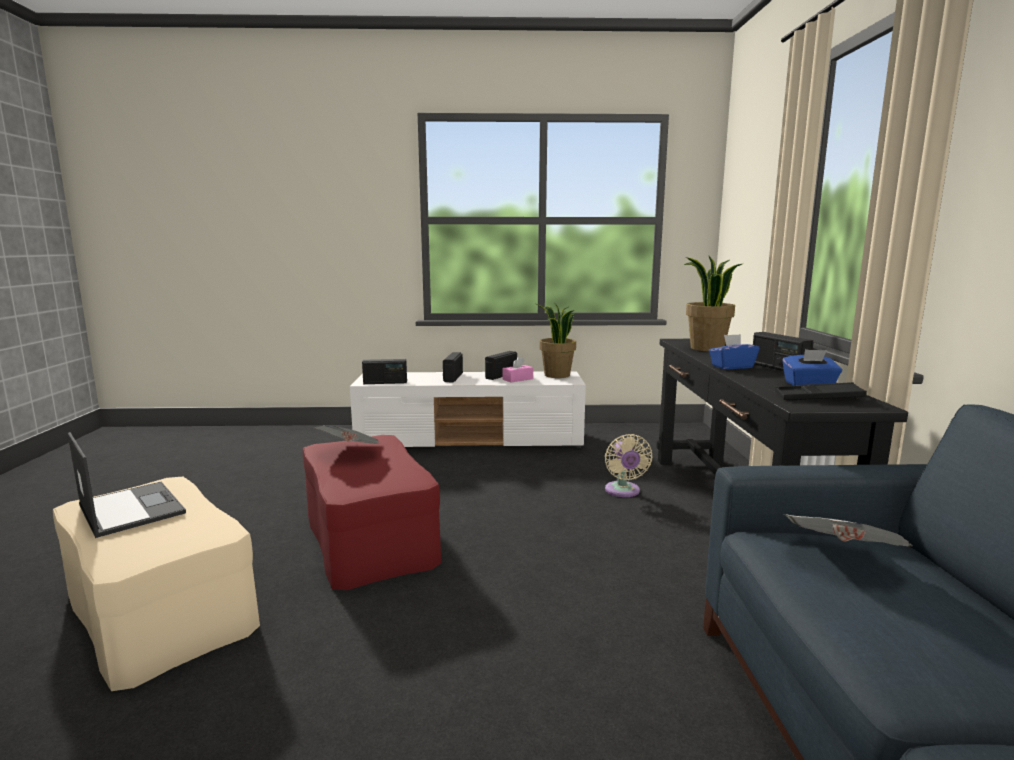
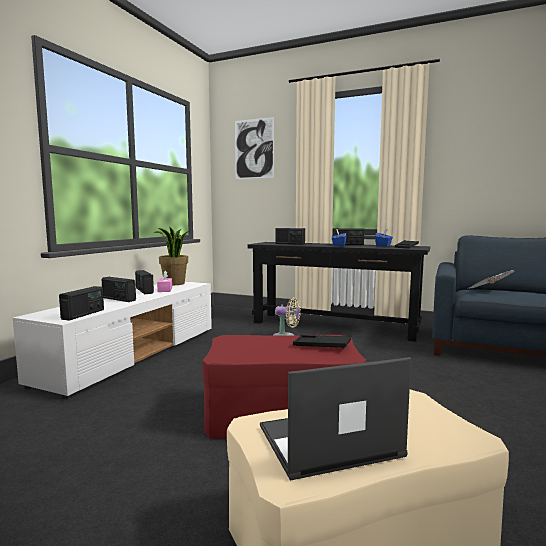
camera: 65 degrees left, 5 degrees down
(352, 453) = (253, 348): newspaper -> none
(378, 477) = (321, 345): none -> black tray
(706, 348) = (290, 244): potted plant -> radio
(755, 173) = (254, 149): none -> picture

